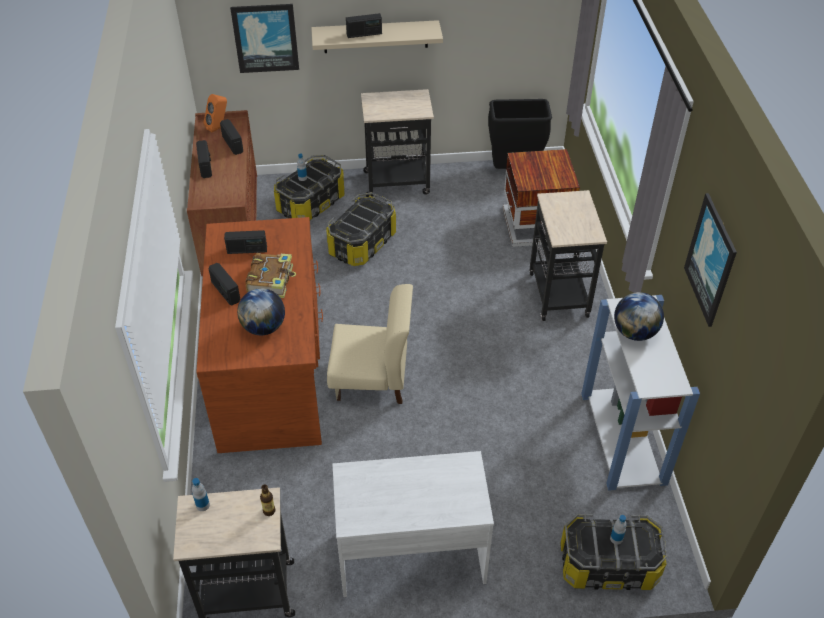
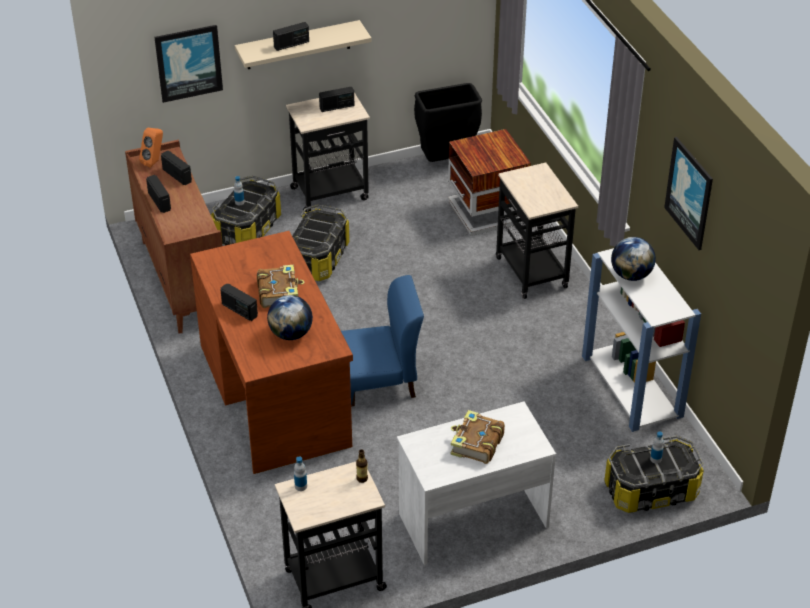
camera: 15 degrees left, 5 degrees down
(247, 250) = (242, 270): radio -> radio (337, 107)
(372, 379) = (378, 381): beige chair -> blue chair
(411, 492) = (476, 444): none -> book

